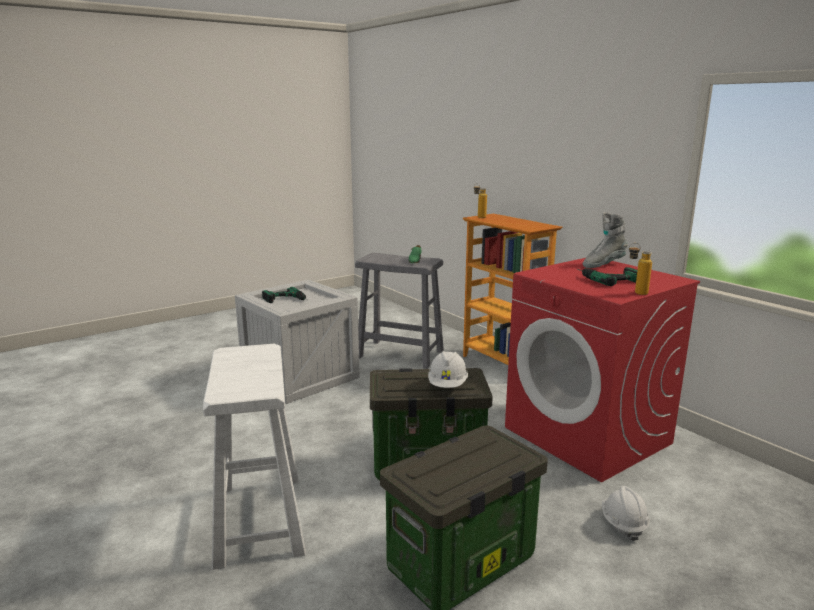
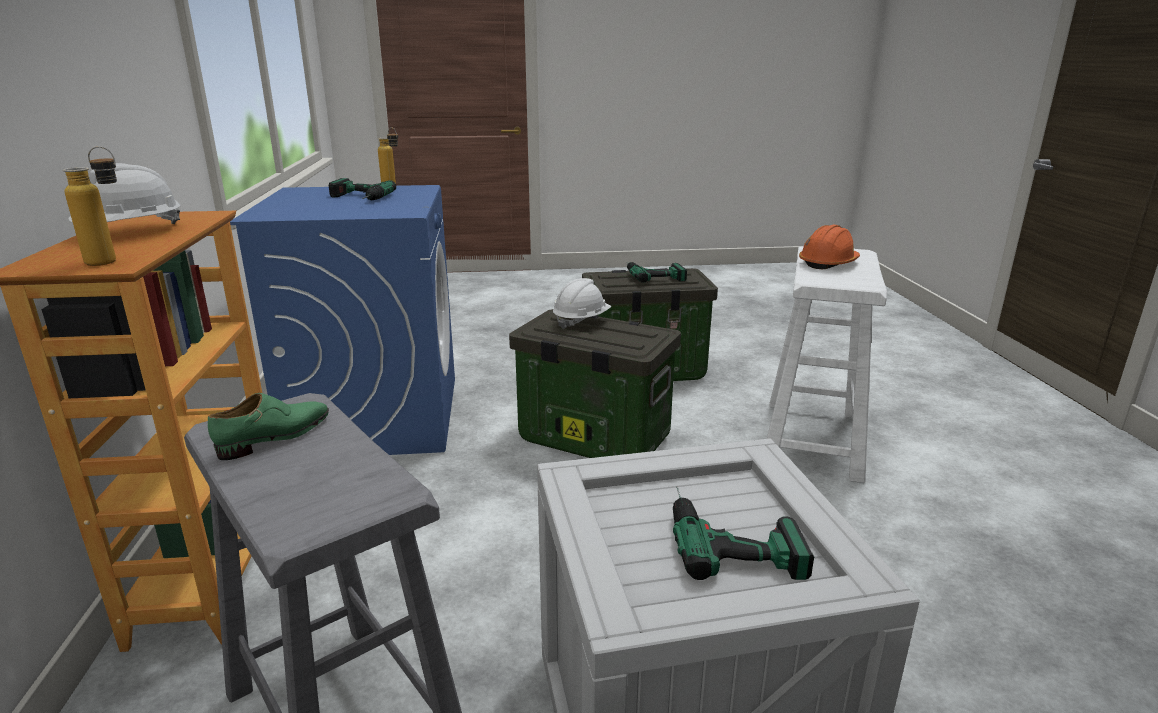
camera: 150 degrees left, 5 degrees up
(254, 372) = (828, 263): none -> orange hard hat
(467, 470) = (652, 274): none -> power drill
(588, 435) = (376, 416): red washing machine -> blue washing machine
(603, 264) = (282, 210): grey boot -> none
(623, 524) = (492, 358): white hard hat -> white hard hat (132, 232)

